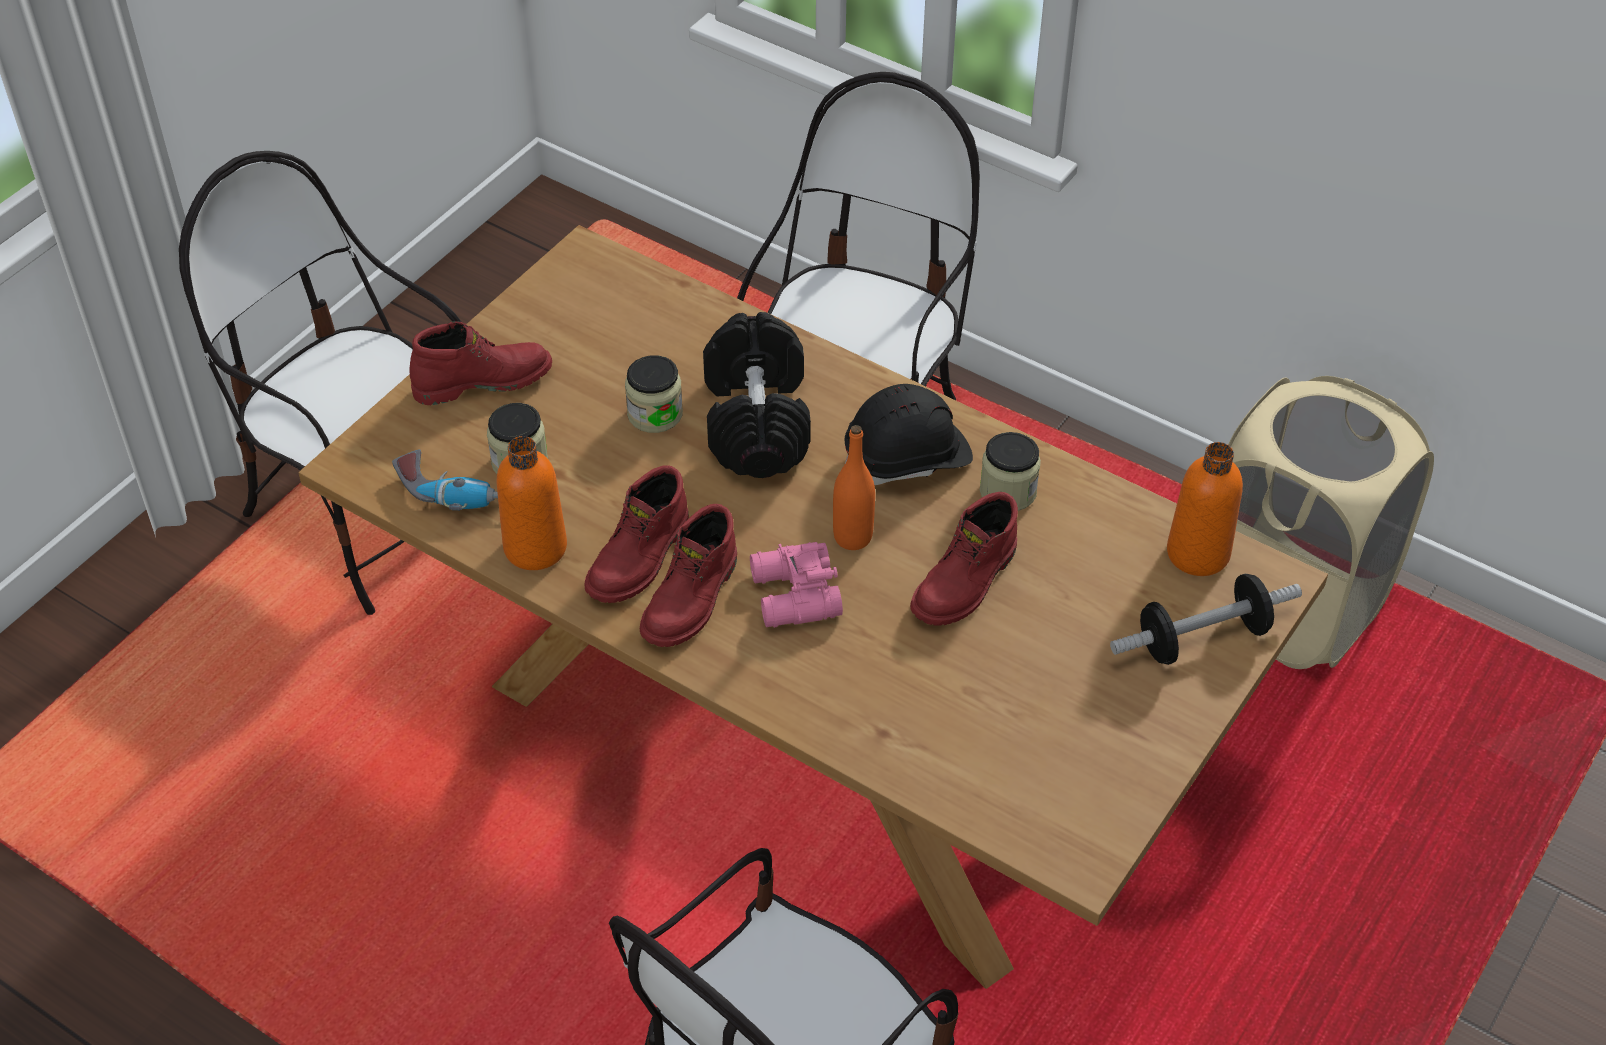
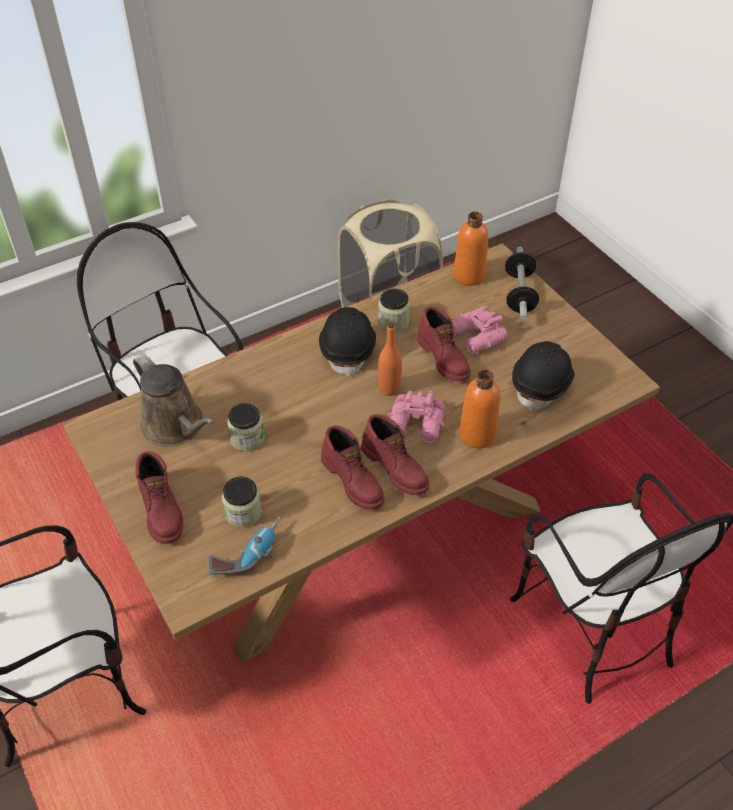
camera: 65 degrees left, 0 degrees up
(483, 380) = (162, 510): red boot -> red boot turned 150 degrees clockwise
(535, 547) = (316, 526): orange bottle -> orange bottle (477, 434)
(634, 333) = (176, 426): none -> brown watering can
(756, 421) = (282, 398): black dumbbell -> none
(990, 734) = (542, 384): none -> black hard hat
(1044, 611) = (476, 338): none -> pink binoculars

